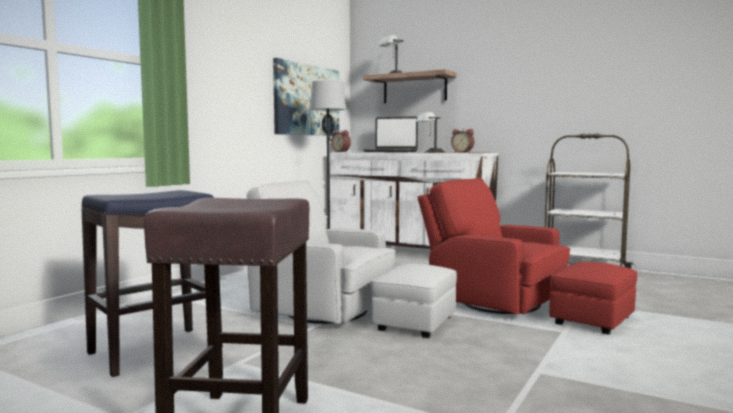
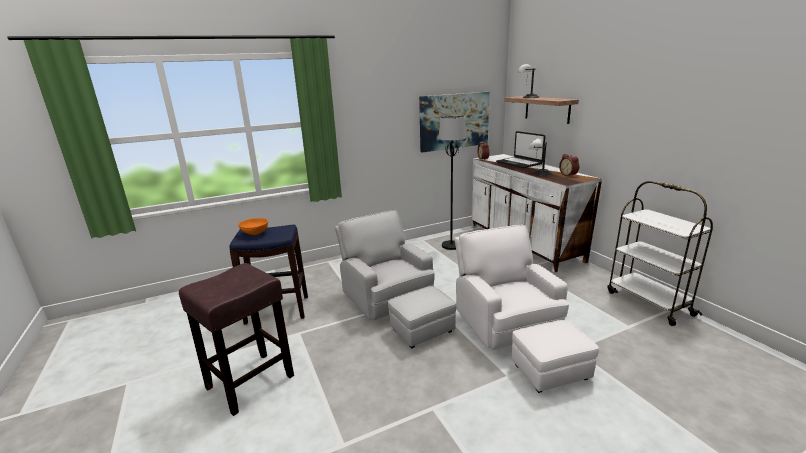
camera: 35 degrees right, 15 degrees up
(134, 194) = (255, 233): none -> orange bowl
(514, 305) = (514, 333): red armchair -> white armchair

